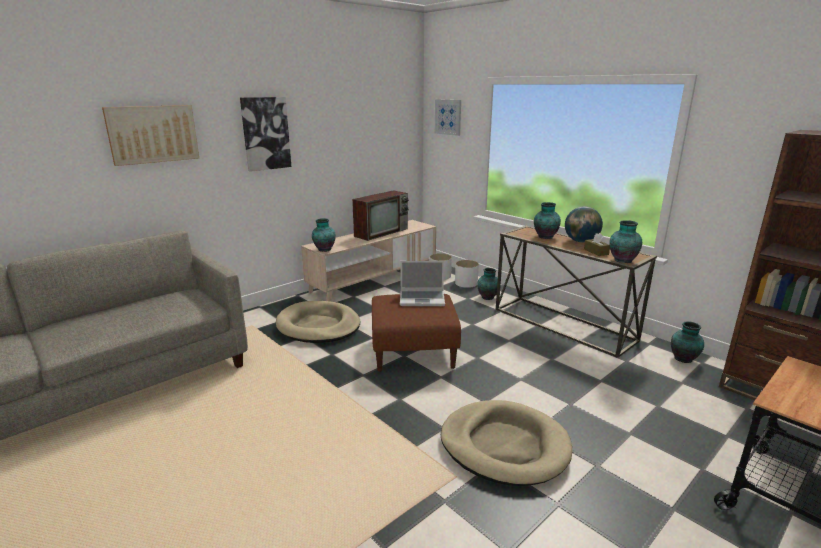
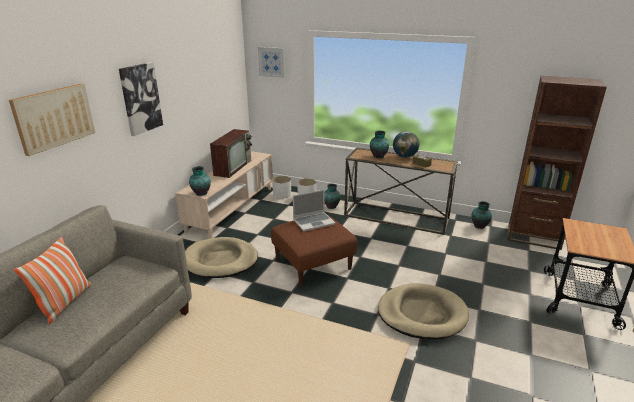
camera: 25 degrees left, 5 degrees up
(101, 314) = (64, 302): none -> pillow
(622, 260) = (442, 168): vase -> none

